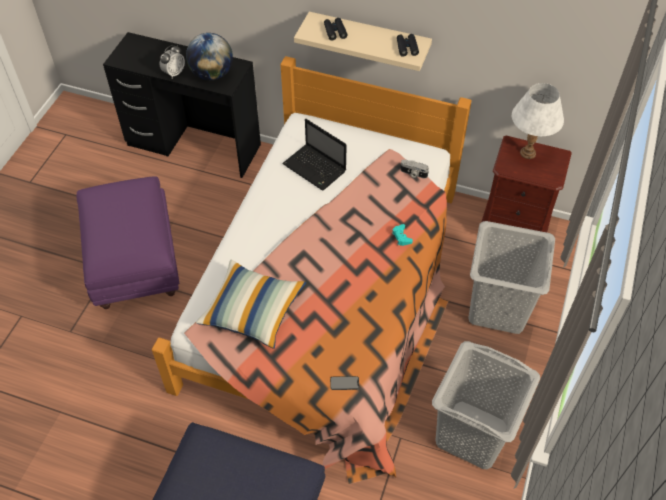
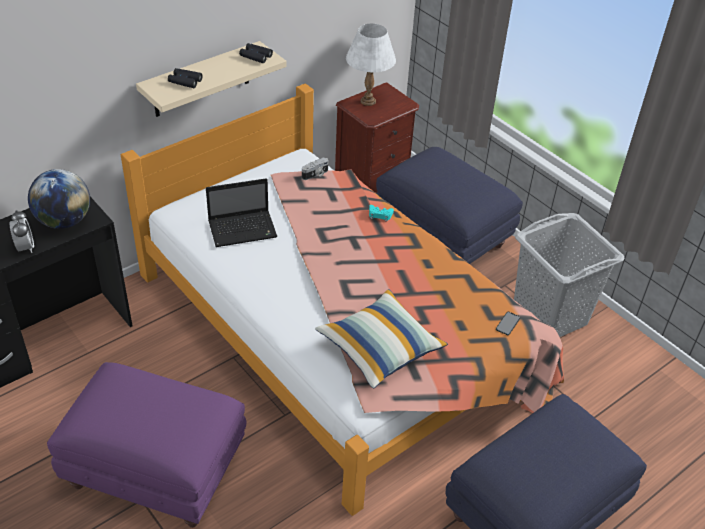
camera: 60 degrees left, 10 degrees down
(498, 308) = (443, 237): grey laundry basket -> blue ottoman

